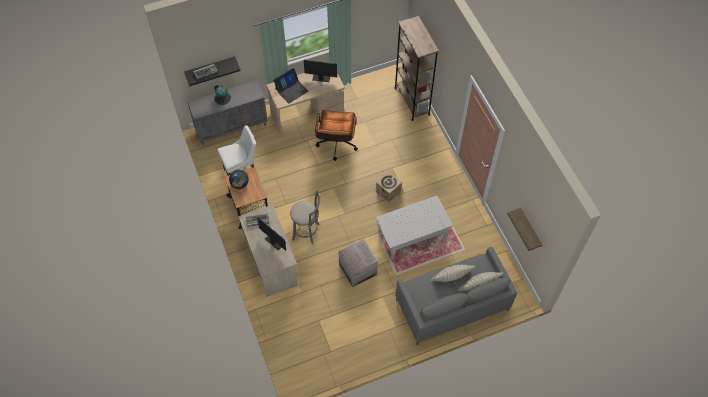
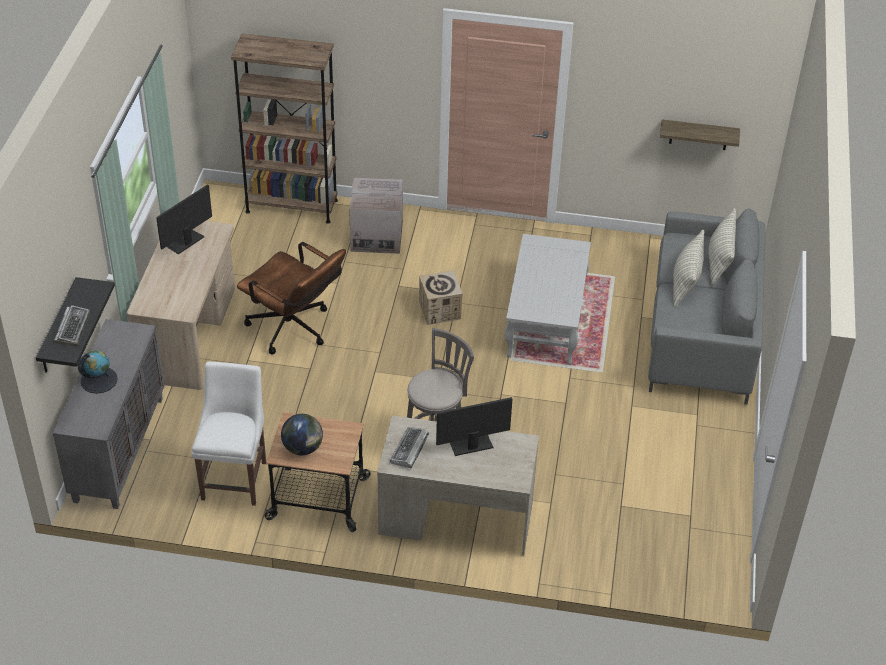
camera: 60 degrees left, 15 degrees down
(291, 90) = (172, 287): laptop -> none
(358, 270) = (559, 413): cardboard box -> cardboard box (376, 236)

